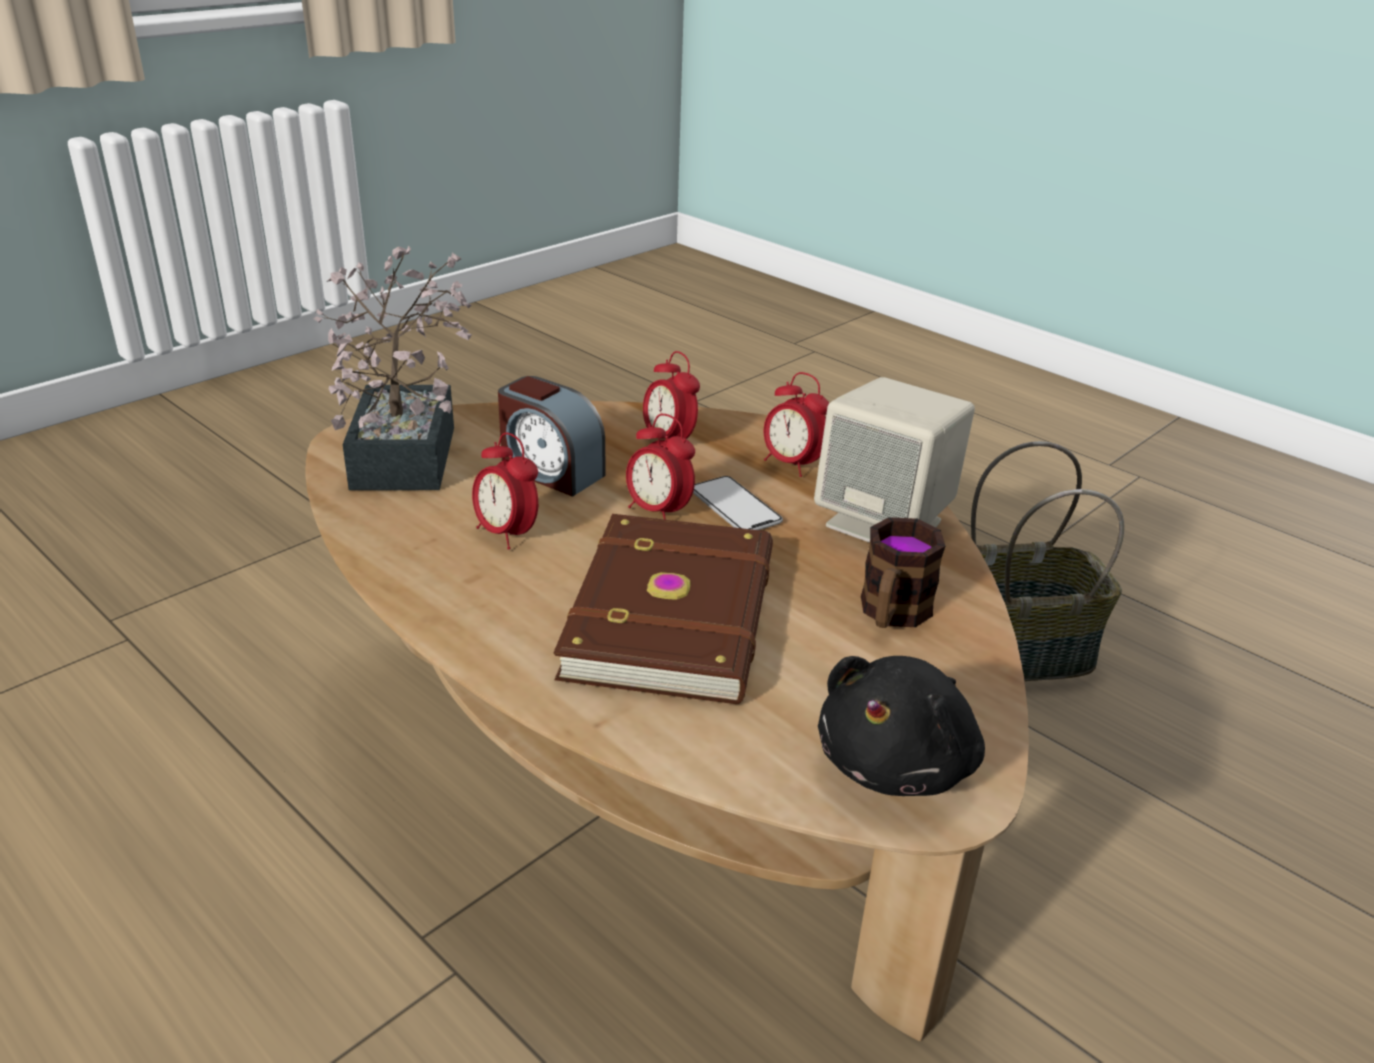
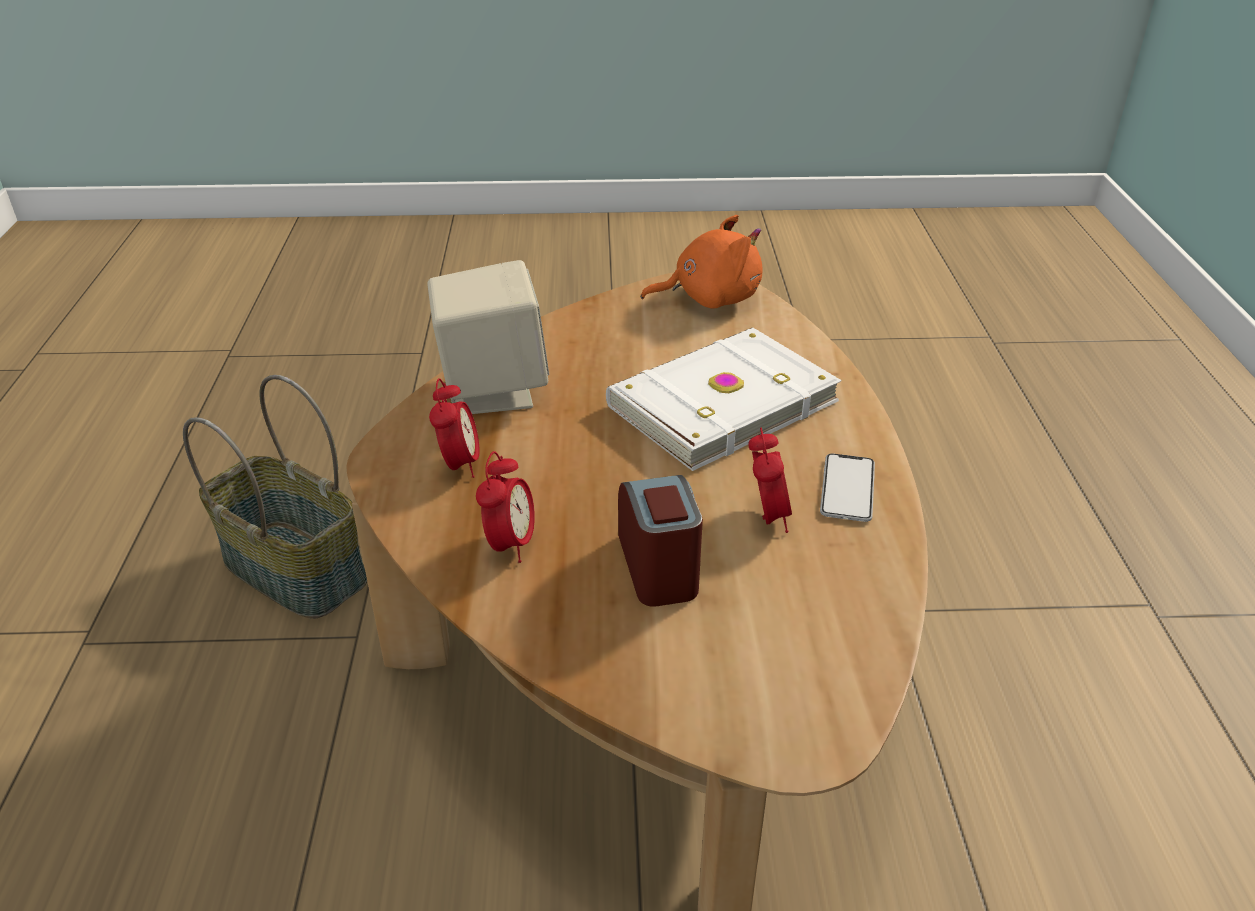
camera: 135 degrees left, 5 degrees up
(408, 448) = (765, 681): potted plant -> none
(658, 512) = (627, 477): alarm clock -> none
(677, 614) = (719, 402): brown book -> white book
(735, 507) = (565, 452): phone -> phone (847, 489)
(891, 615) = (596, 345): mug -> none
(898, 764) = (710, 298): black plush toy -> orange plush toy

